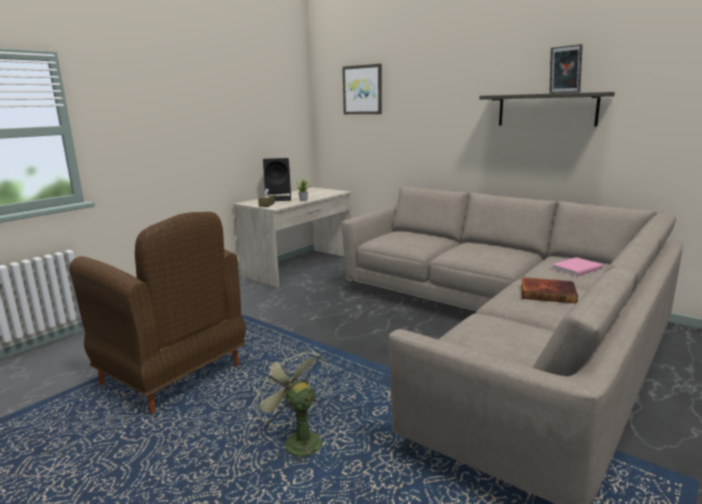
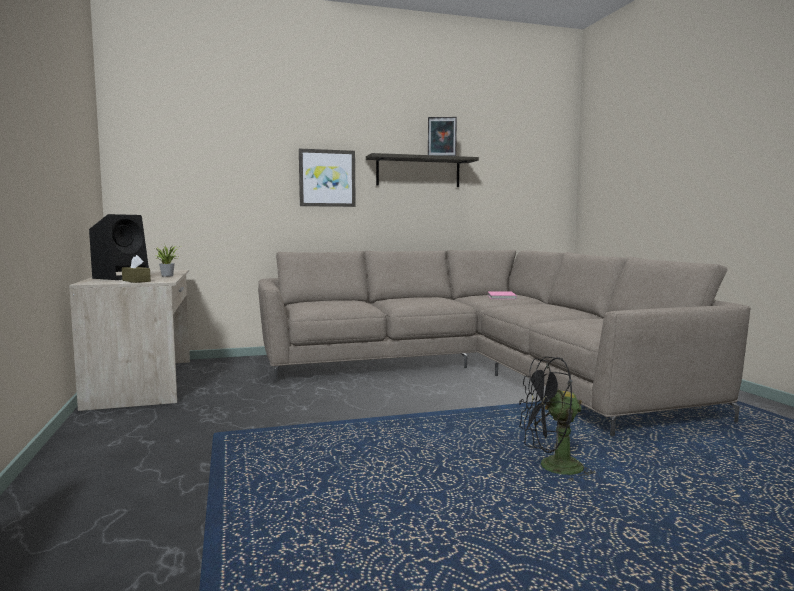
camera: 55 degrees left, 10 degrees down
(173, 376) = (309, 502): brown armchair -> none
(296, 441) = (552, 468): green fan -> black fan
(362, 90) = (198, 138): picture -> picture (327, 178)
(548, 293) = (537, 306): book -> none

